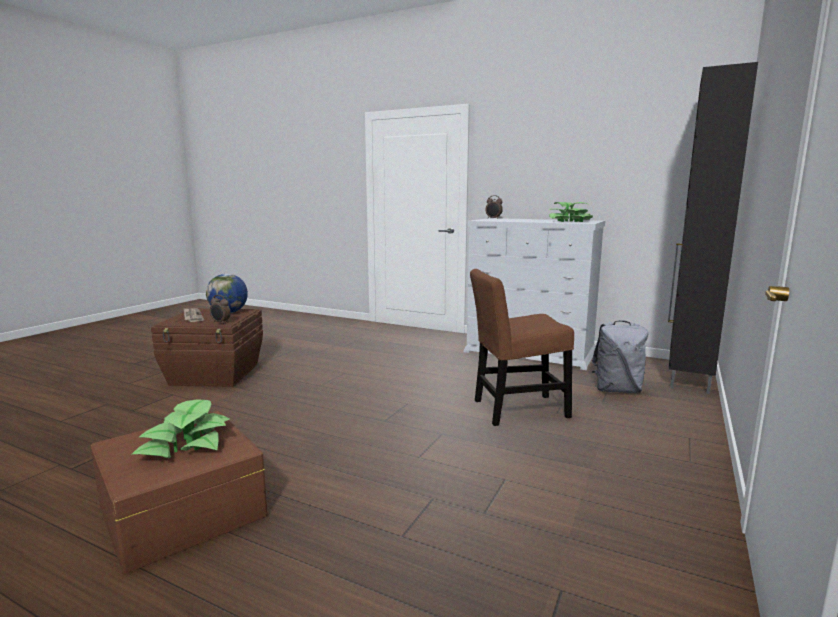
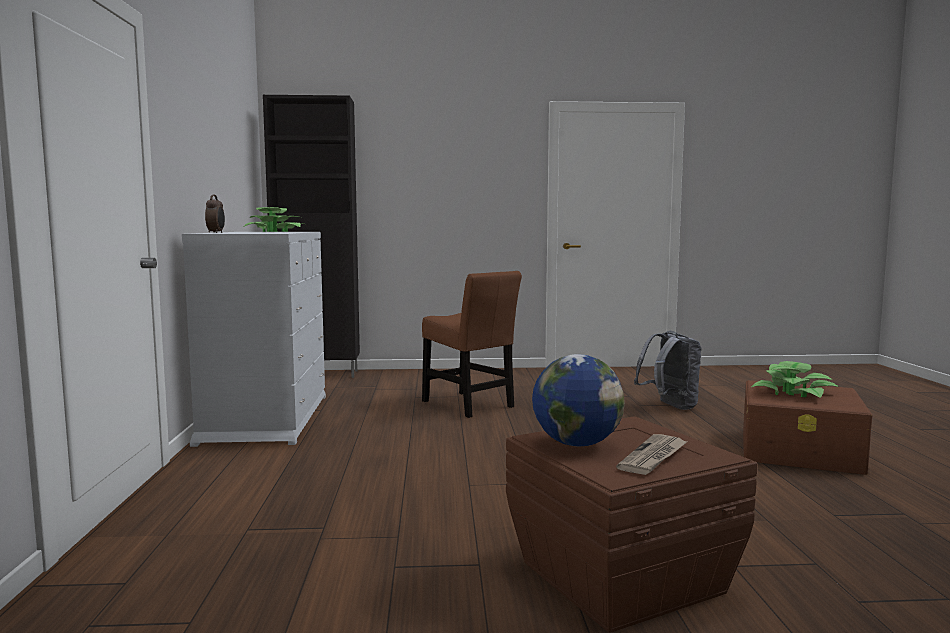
camera: 120 degrees left, 5 degrees down
(220, 322) = (636, 425): alarm clock -> none
(617, 390) = (377, 387): grey backpack -> grey backpack (669, 406)

